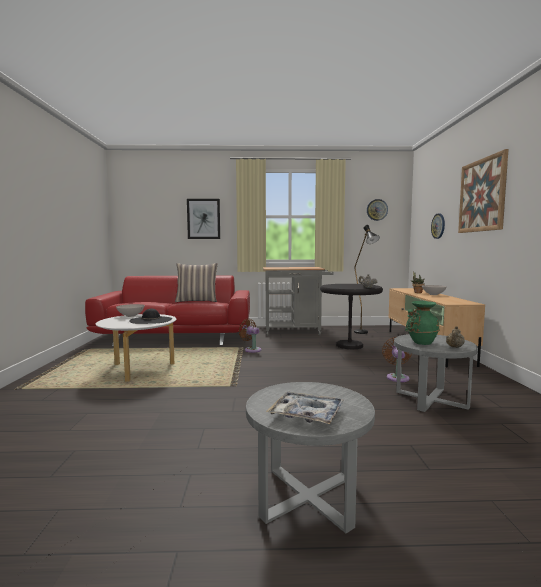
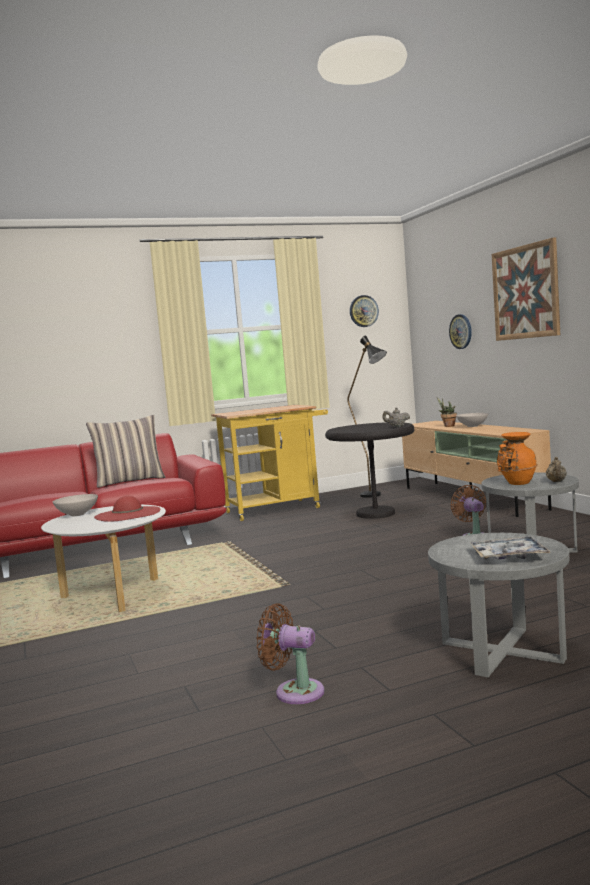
camera: 20 degrees left, 0 degrees up
(151, 320) = (127, 514): black hat -> red hat
(203, 219) = (101, 343): picture -> none
(251, 349) = (246, 542): brown fan -> brown fan (294, 691)
(296, 331) = (278, 509): grey cart -> yellow cart
(421, 343) = (517, 483): green vase -> orange vase

